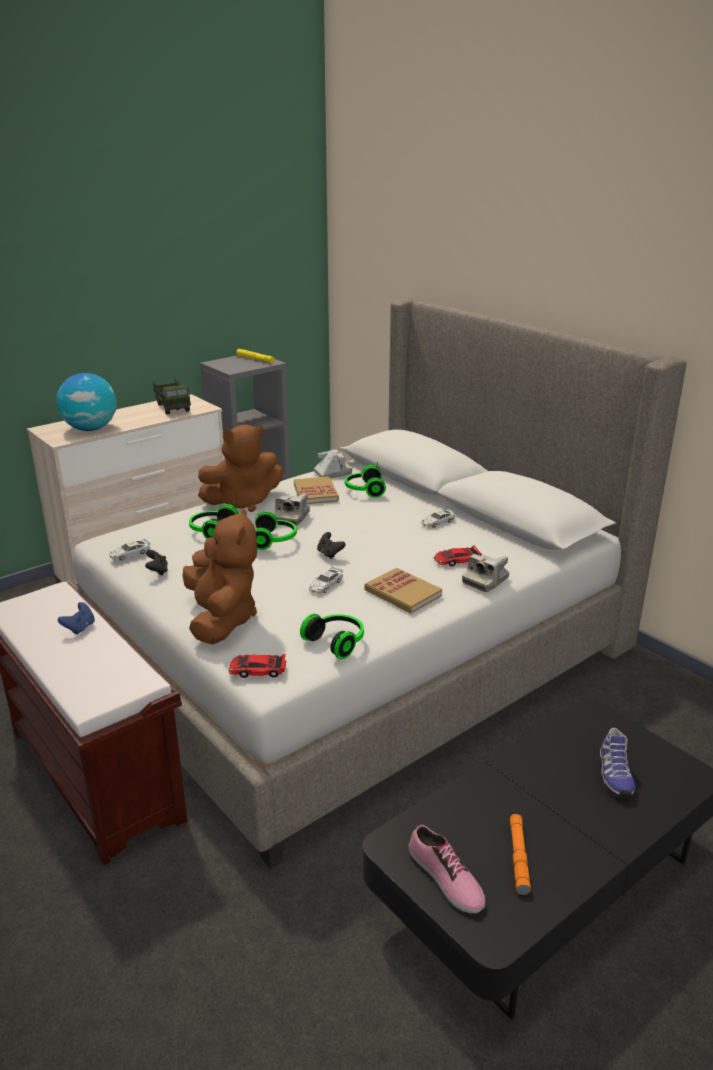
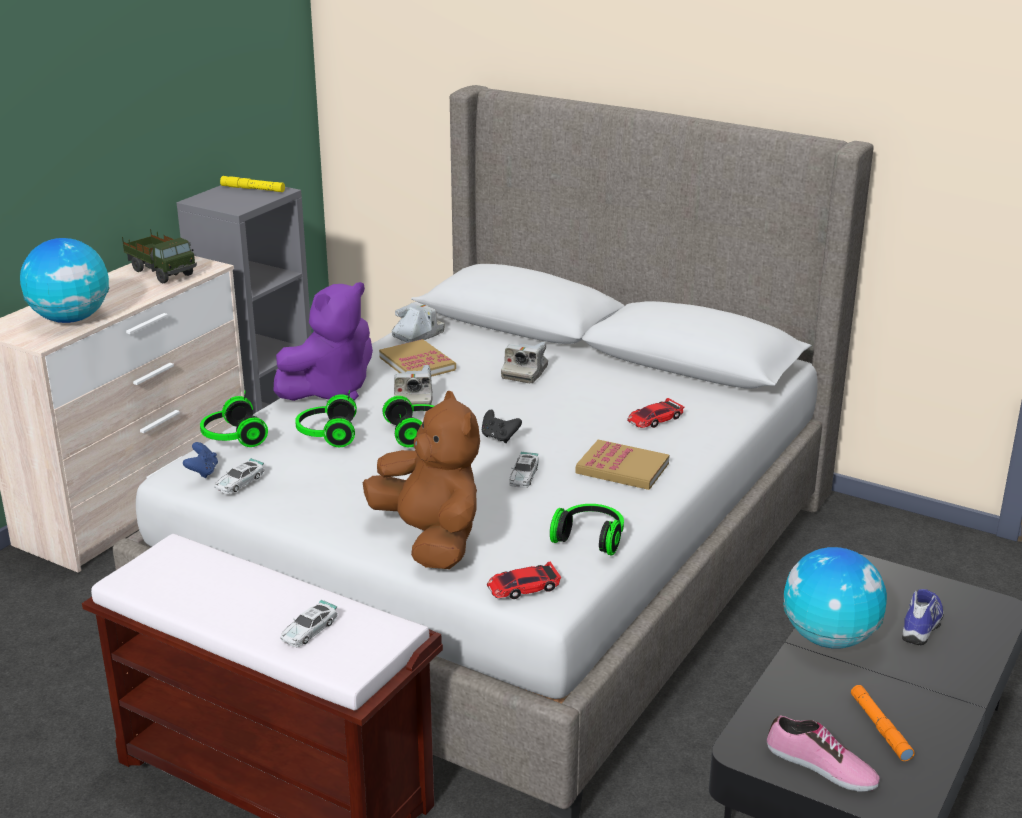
camera: 20 degrees left, 0 degrees up
(80, 628) = (252, 586): blue game controller -> blue game controller (202, 472)
(157, 571) = (296, 497): black game controller -> none
(243, 502) = (330, 390): brown plush toy -> purple plush toy
(364, 490) = (476, 351): headphones -> headphones (232, 438)
(437, 522) = (598, 377): toy car -> toy car (309, 630)
(485, 581) = (704, 437): camera -> camera (525, 373)
(524, 767) = (829, 638): none -> globe
(613, 775) = (922, 626): shoe -> shoe turned 135 degrees counterclockwise

